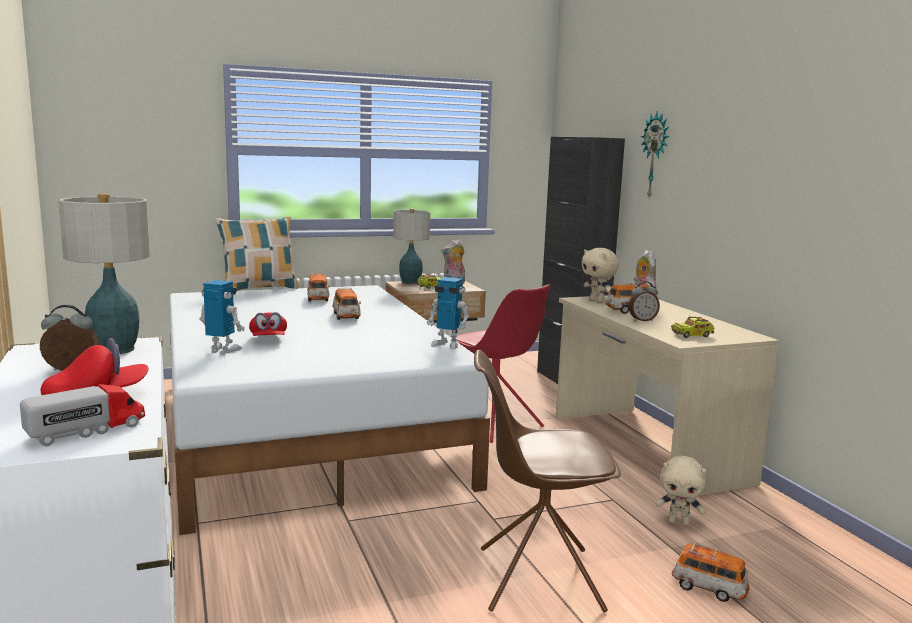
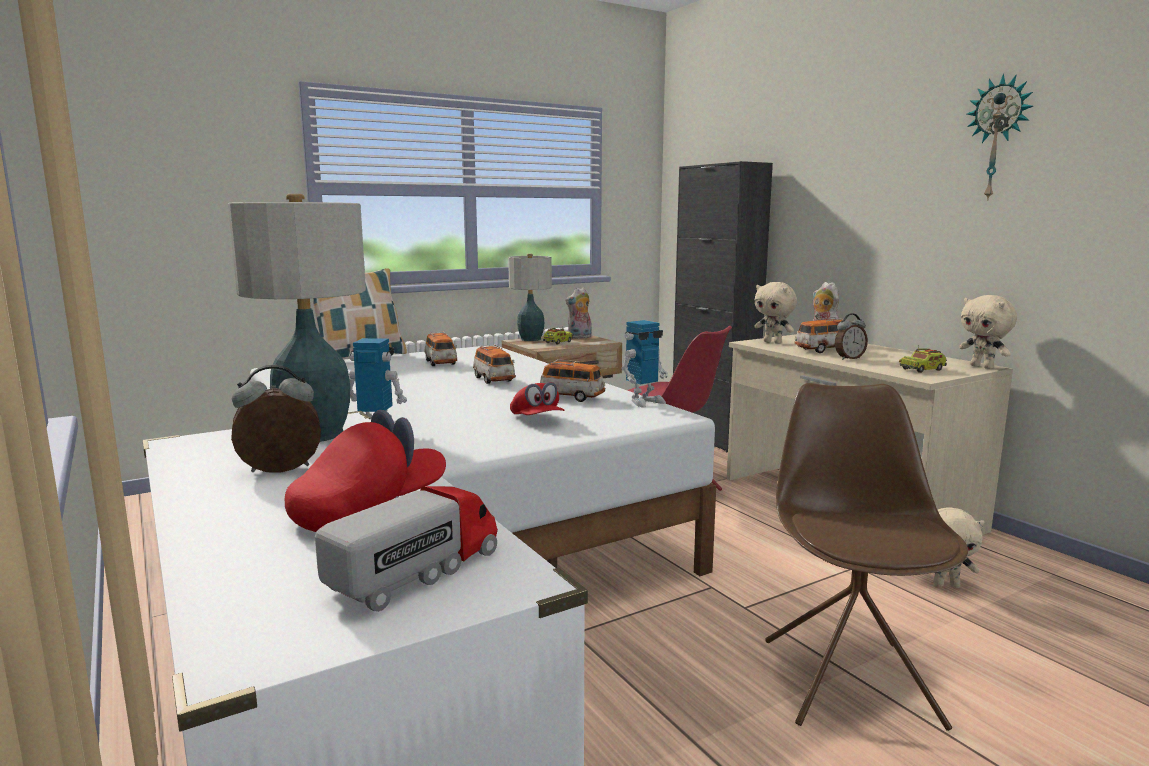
camera: 10 degrees left, 0 degrees up
(268, 340) = (425, 413): red cap -> red cap (537, 420)
(447, 344) = (644, 402): toy robot -> toy robot turned 45 degrees counterclockwise
(536, 578) = (849, 679): brown chair -> brown chair turned 105 degrees clockwise
(656, 156) = (817, 178): wall clock -> wall clock (998, 138)
(709, 589) = (1044, 663): toy car -> toy car (572, 397)
(752, 337) = (982, 367): none -> beige plush toy

